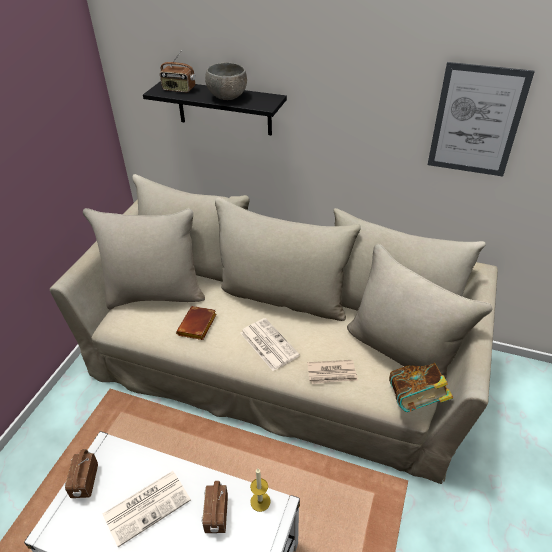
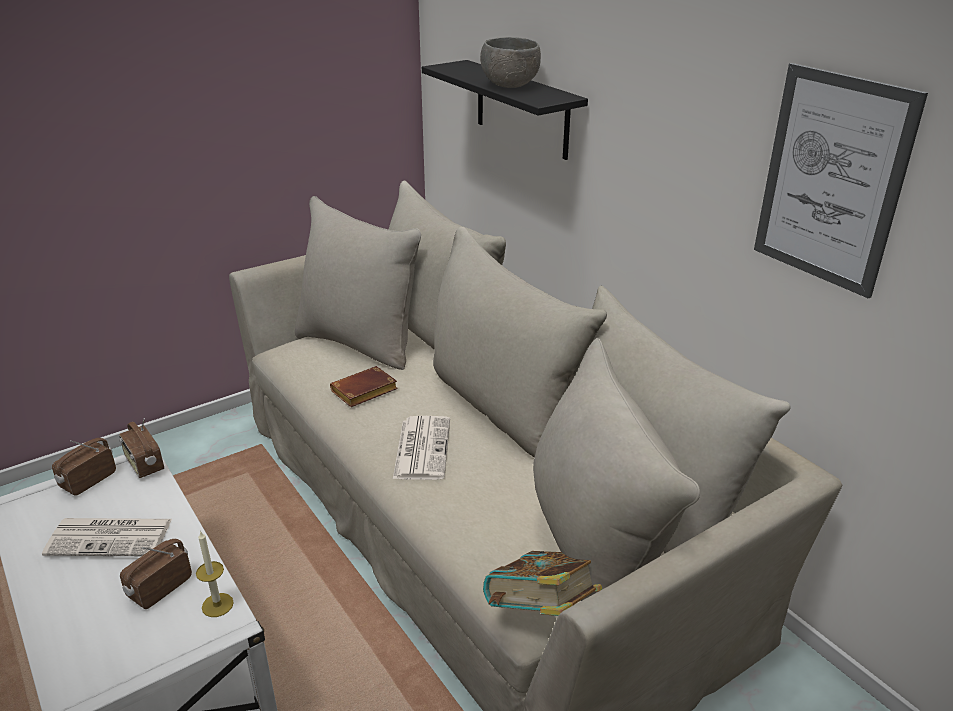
camera: 35 degrees right, 10 degrees down
(178, 89) = (467, 70): radio -> radio (144, 465)
(332, 373) = (463, 520): newspaper -> none

